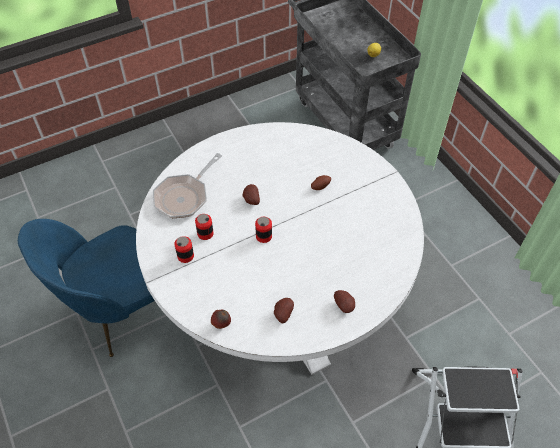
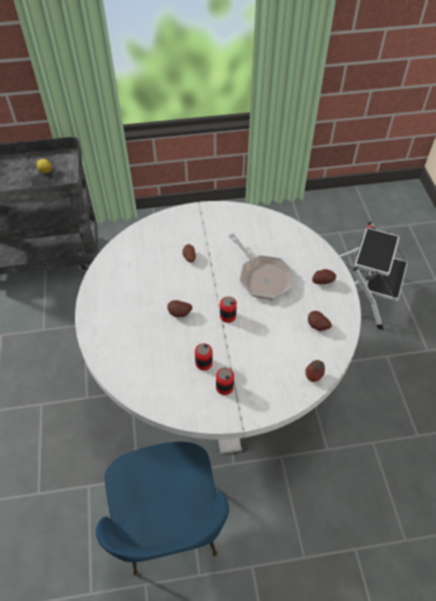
camera: 70 degrees left, 0 degrees up
(184, 196) = (146, 370): frying pan -> frying pan (262, 277)

